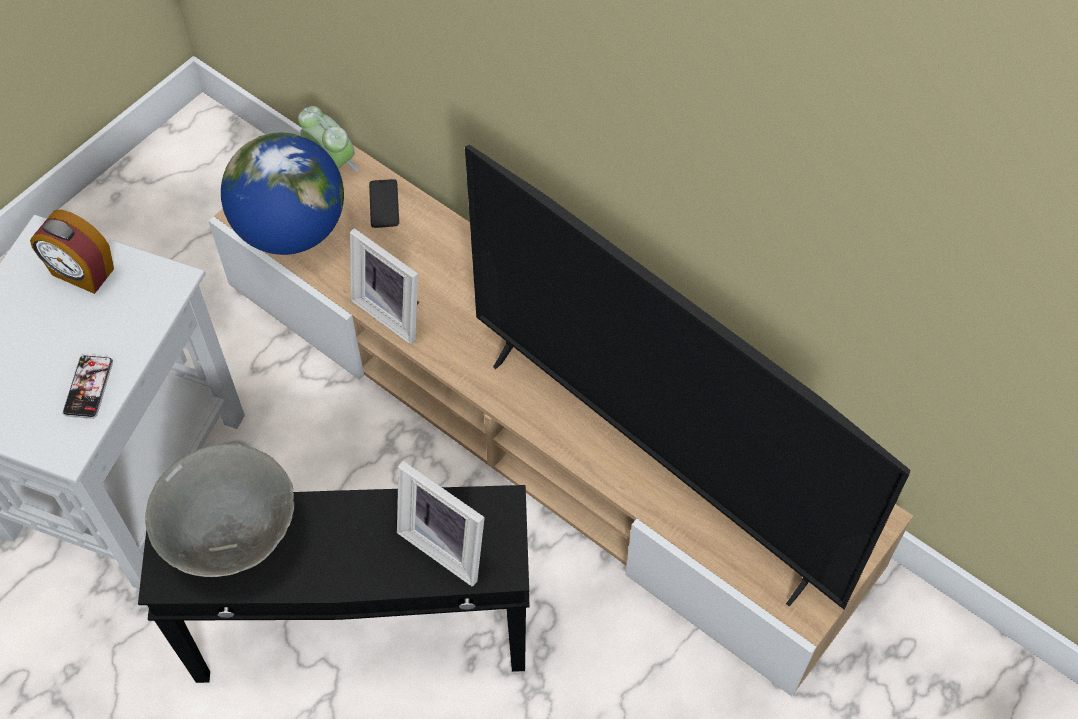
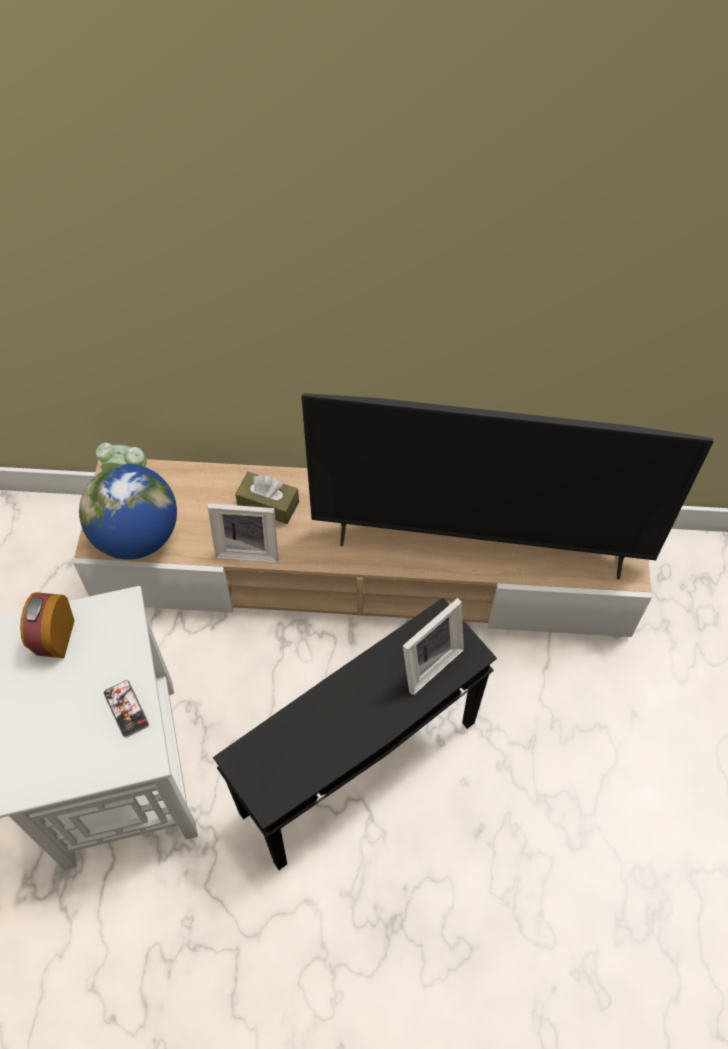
camera: 35 degrees left, 0 degrees up
(82, 273) = (54, 637): alarm clock -> alarm clock turned 105 degrees clockwise
(232, 536) = (289, 745): grey bowl -> none
(384, 204) = (186, 484): phone -> none
(448, 543) = (427, 661): picture frame -> picture frame turned 45 degrees counterclockwise
(452, 275) = (268, 504): none -> brown tissue box

